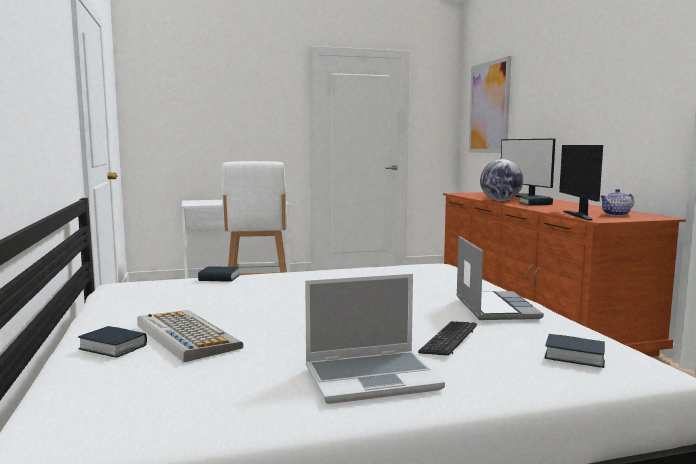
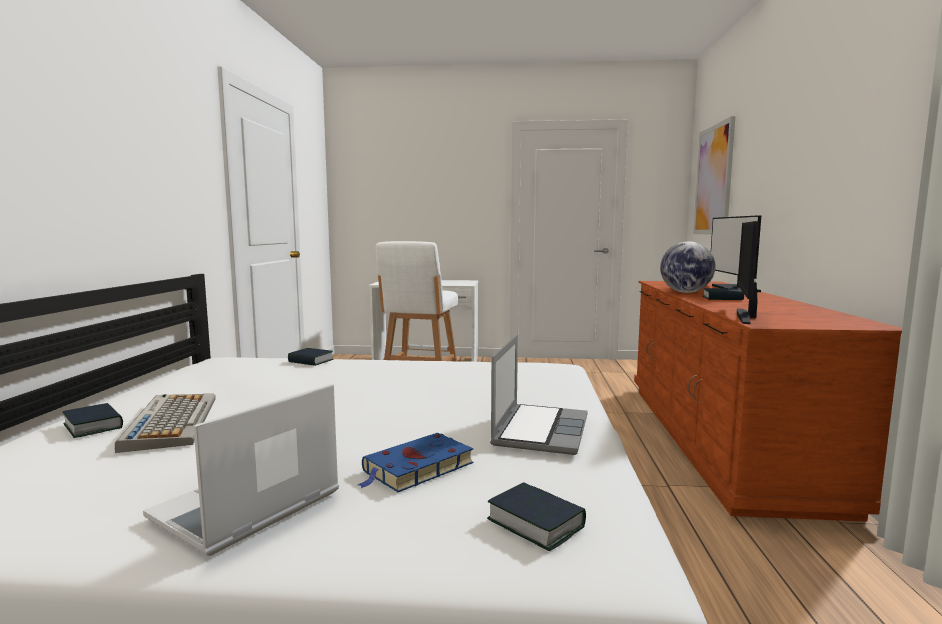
camera: 20 degrees right, 0 degrees up
(372, 378) = (246, 507): laptop -> laptop turned 120 degrees clockwise
(449, 340) = (416, 468): keyboard -> blue book
(616, 214) = (806, 318): teapot -> none

